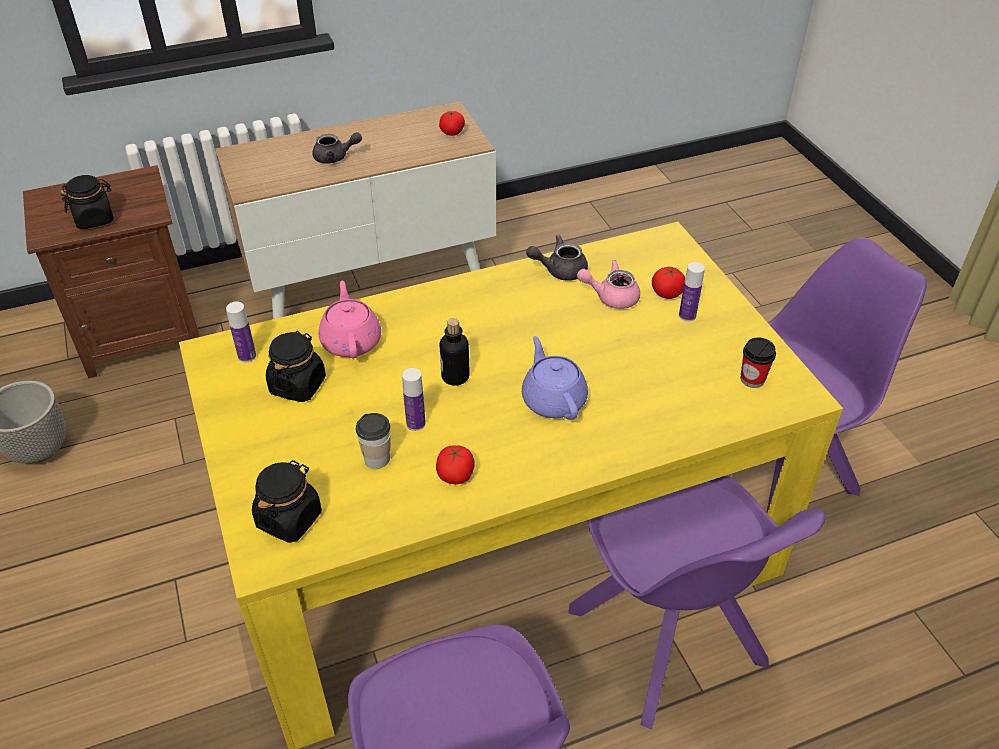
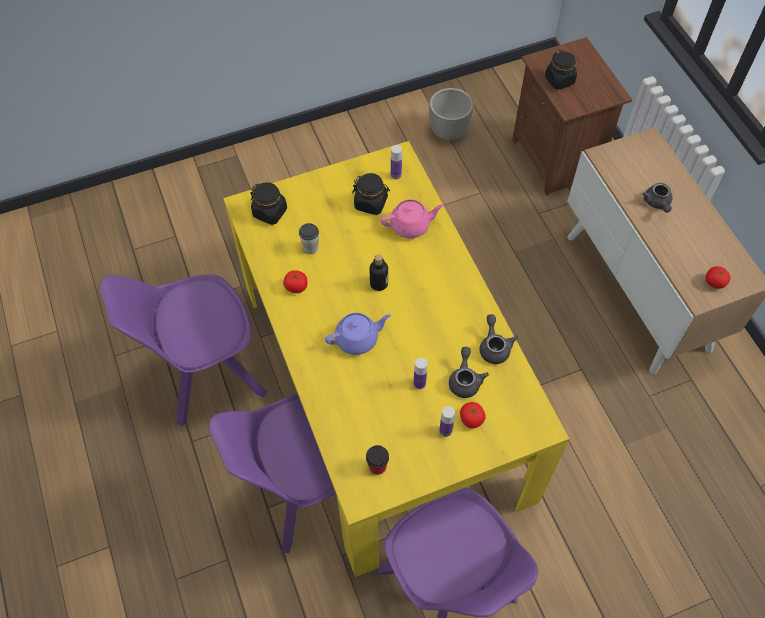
camera: 90 degrees right, 15 degrees up
(416, 423) = (338, 265): bottle -> bottle (419, 383)
(611, 296) = (465, 380): pink teapot -> grey teapot

